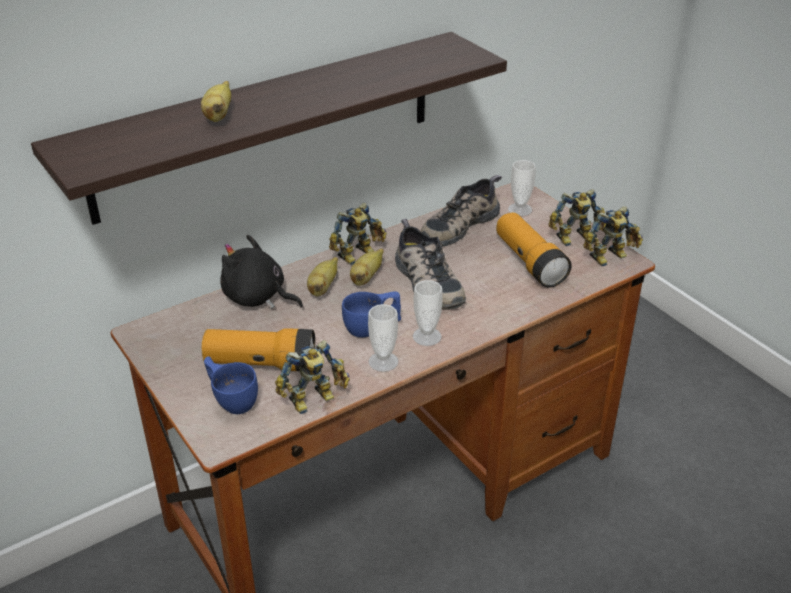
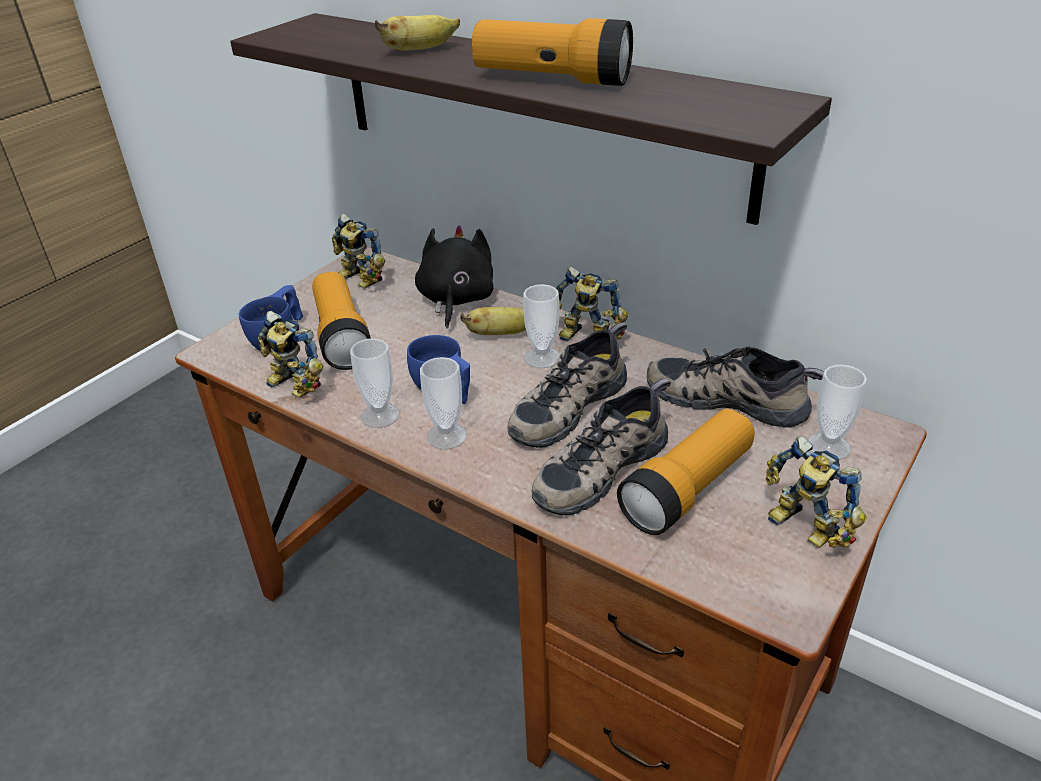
camera: 70 degrees right, 0 degrees up
(342, 86) = (552, 79): none -> flashlight
(366, 277) = (542, 357): banana -> cup
(492, 285) = (599, 465): none -> shoe
(610, 258) = (780, 585): toy robot -> toy robot (358, 281)

